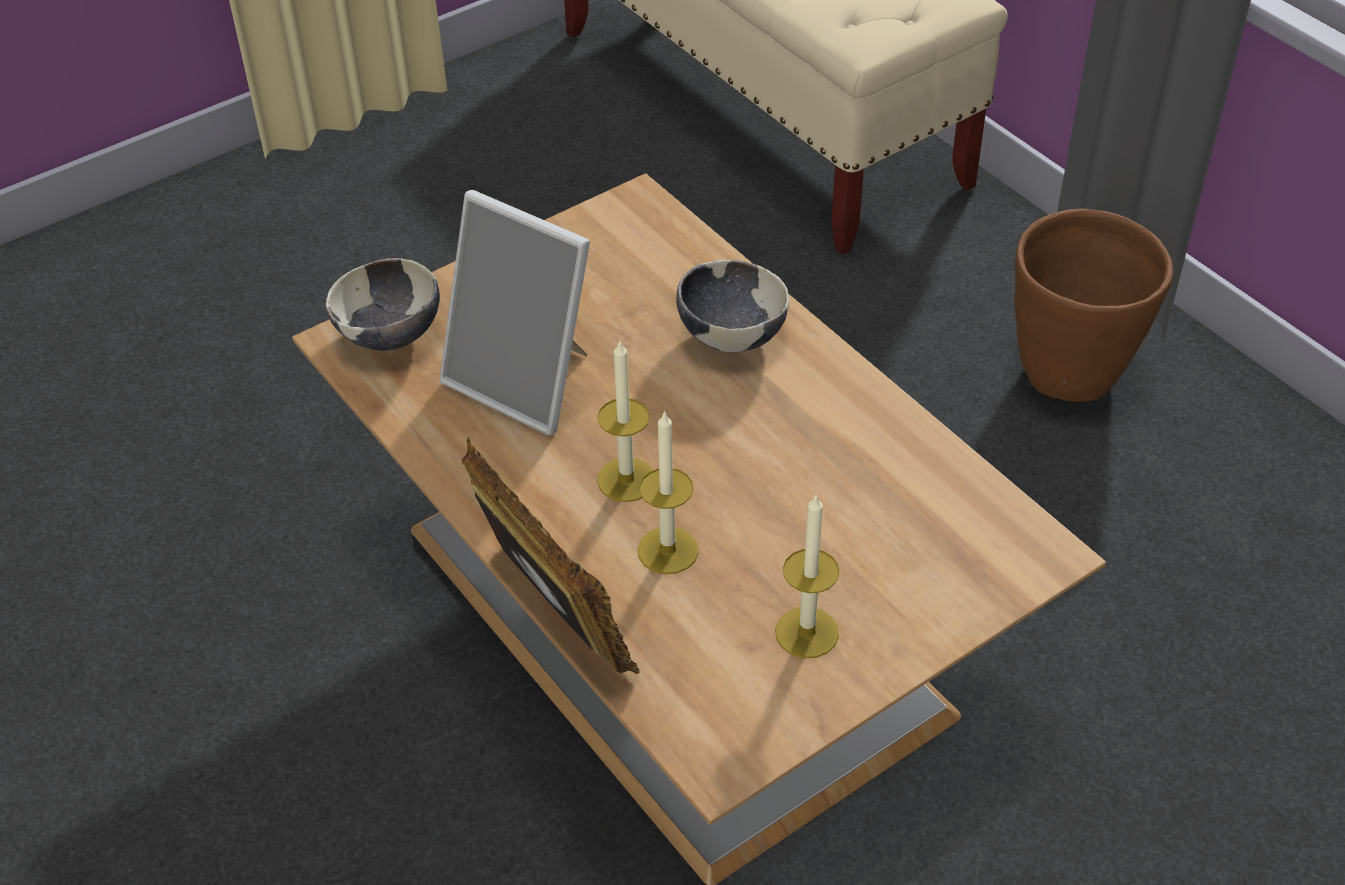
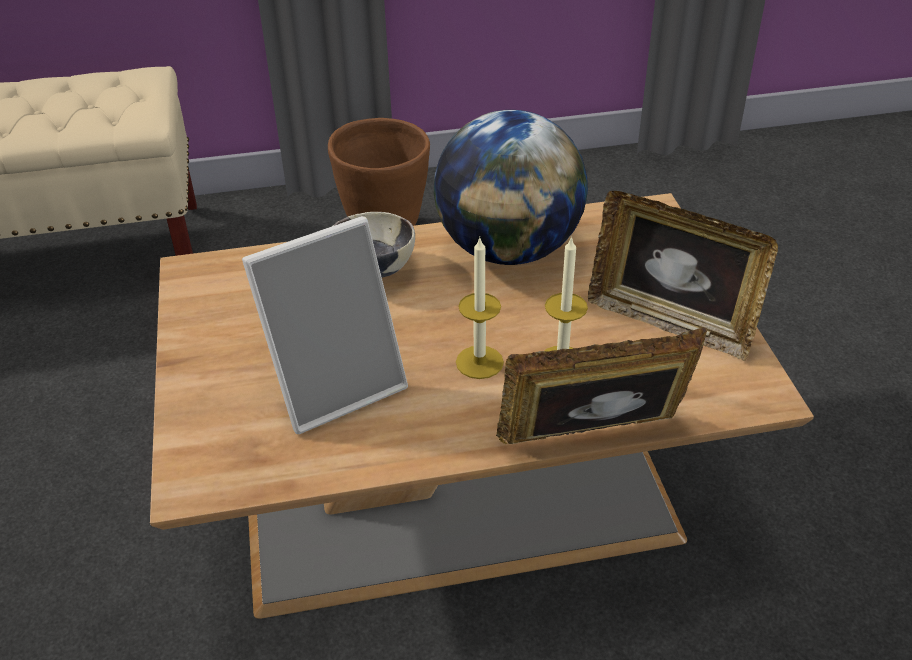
camera: 65 degrees left, 5 degrees down
(390, 336) = (212, 453): bowl -> none
(807, 632) = (670, 322): candle -> picture frame
(851, 436) = (509, 249): none -> globe

